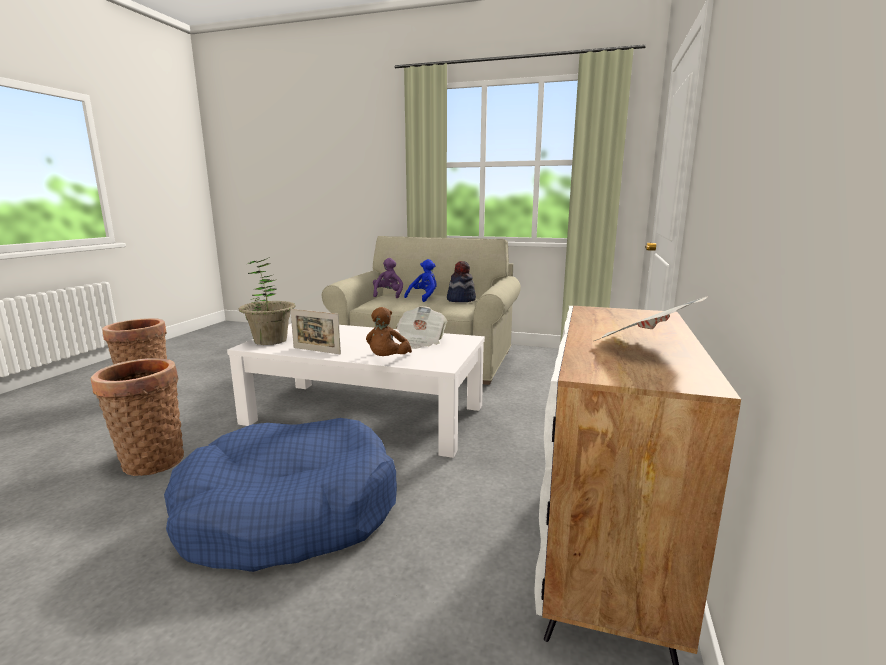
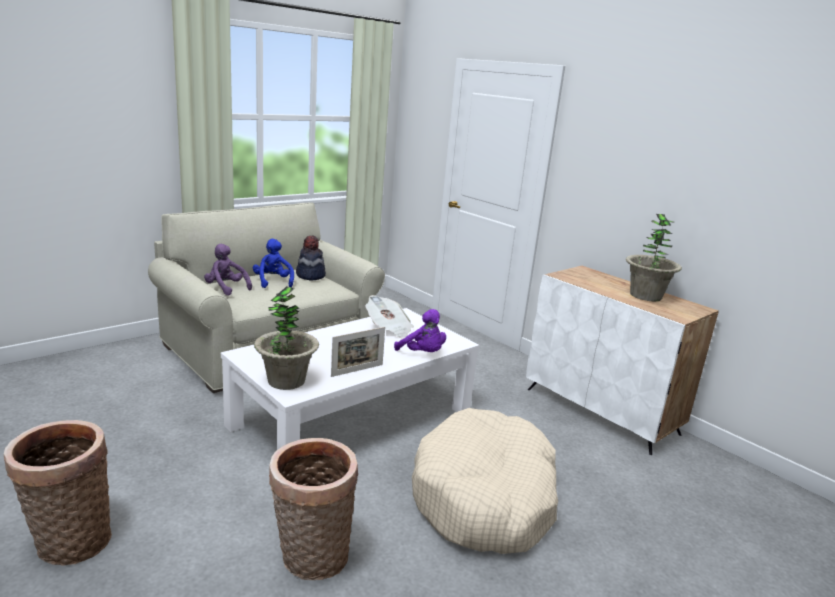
camera: 60 degrees left, 5 degrees up
(289, 512) = (485, 497): blue dog bed -> beige dog bed
(387, 360) = (422, 354): brown plush toy -> purple plush toy
(642, 347) = (645, 296): newspaper -> potted plant

